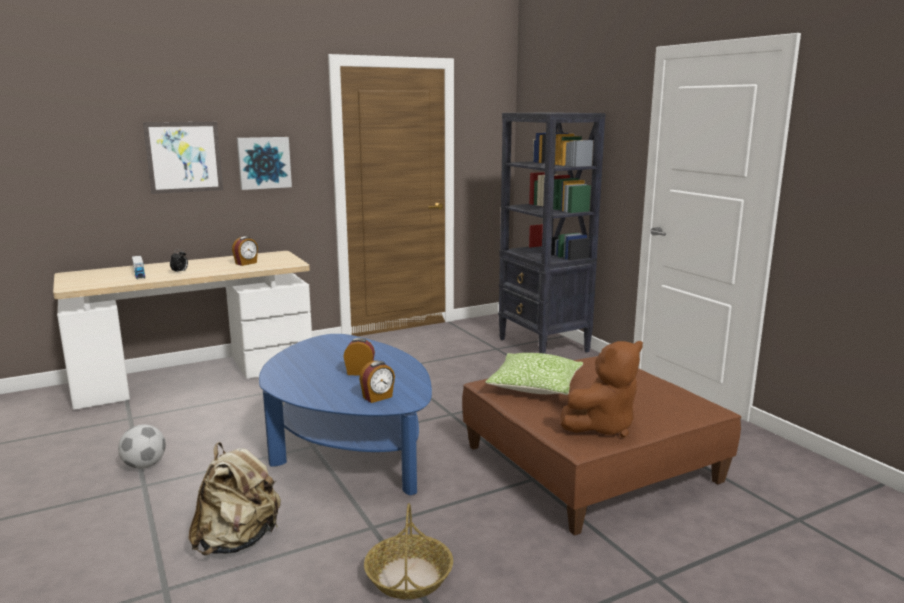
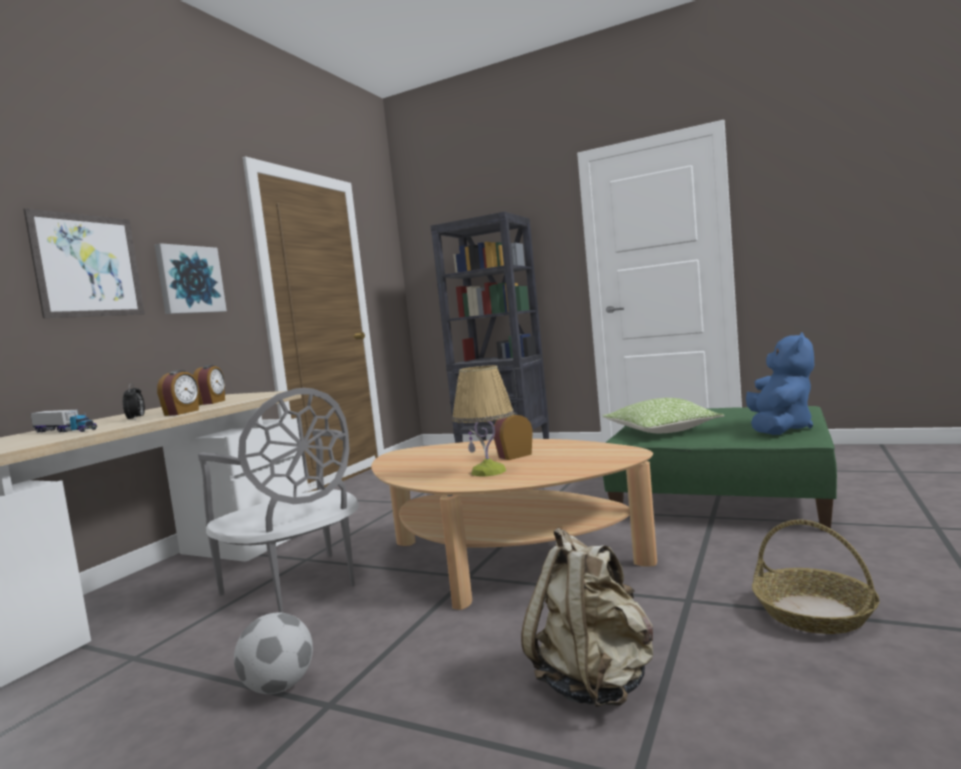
camera: 35 degrees left, 10 degrees down
(240, 409) = (297, 586): none -> grey chair
(314, 380) = (489, 471): none -> table lamp
(349, 446) = (505, 561): blue coffee table -> beige coffee table
(378, 397) = (592, 459): alarm clock -> alarm clock (182, 412)
(590, 464) = (723, 494): brown ottoman -> green ottoman
(602, 426) = (779, 429): brown plush toy -> blue plush toy

